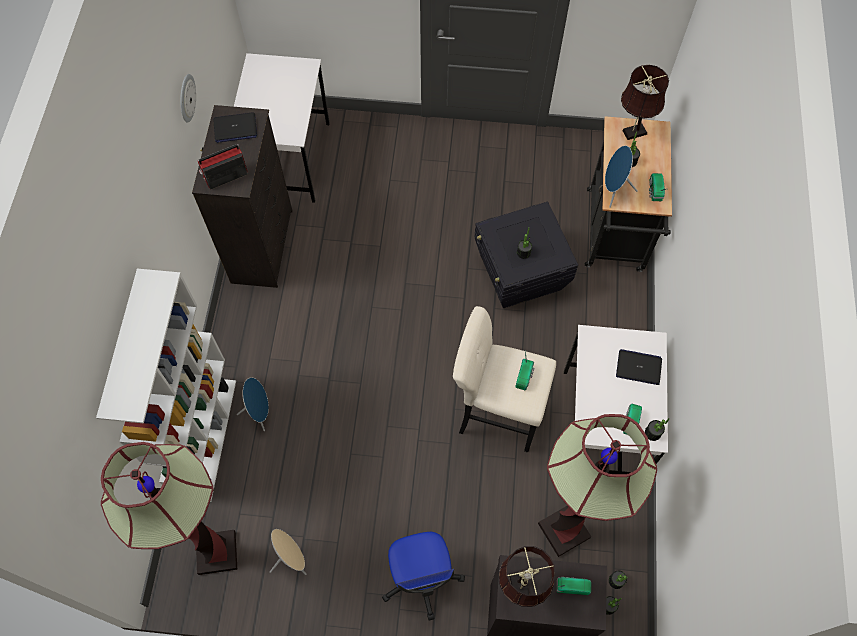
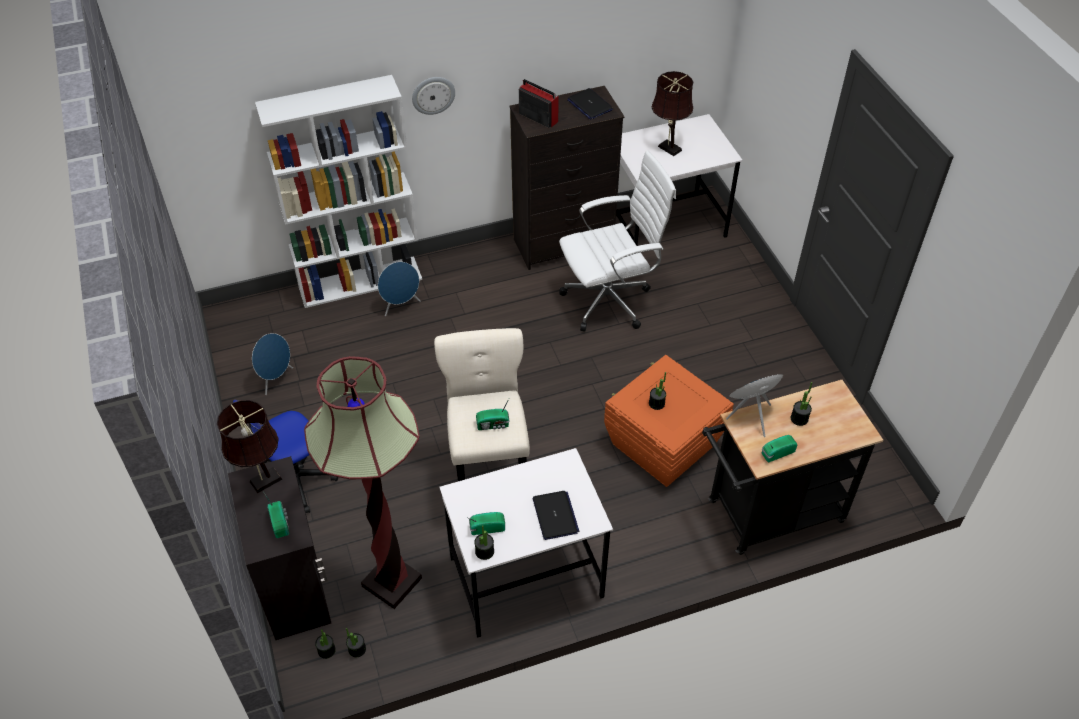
camera: 65 degrees right, 15 degrees down
(186, 98) = (574, 47): wall clock -> wall clock (433, 95)
(217, 553) = (261, 329): floor lamp -> none
(291, 558) = (276, 379): beige speaker -> blue speaker
(351, 240) = (611, 301): none -> white office chair
(520, 274) = (662, 444): black storage box -> orange storage box
(632, 133) = (839, 409): brown table lamp -> brown table lamp (668, 147)

